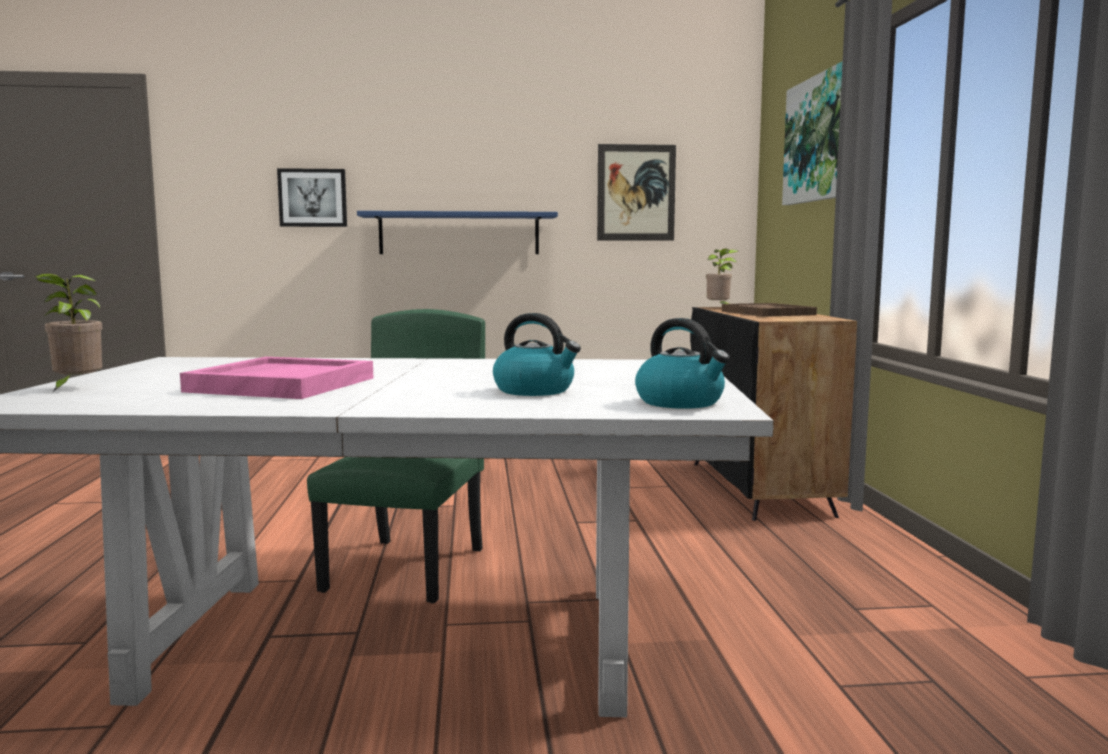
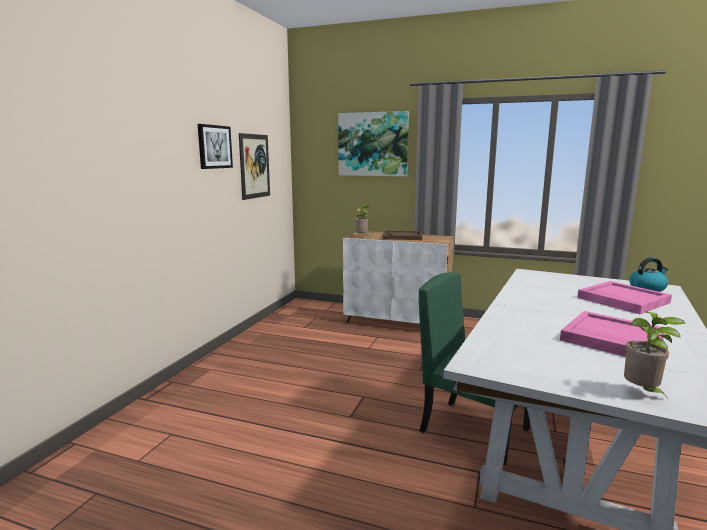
camera: 65 degrees left, 5 degrees up
(313, 198) = (66, 183): picture -> picture (214, 147)
(459, 233) = (177, 205): blue shelf -> none
(535, 390) = (622, 300): kettle -> pink tray
(759, 488) = (398, 322): black cabinet -> white cabinet

